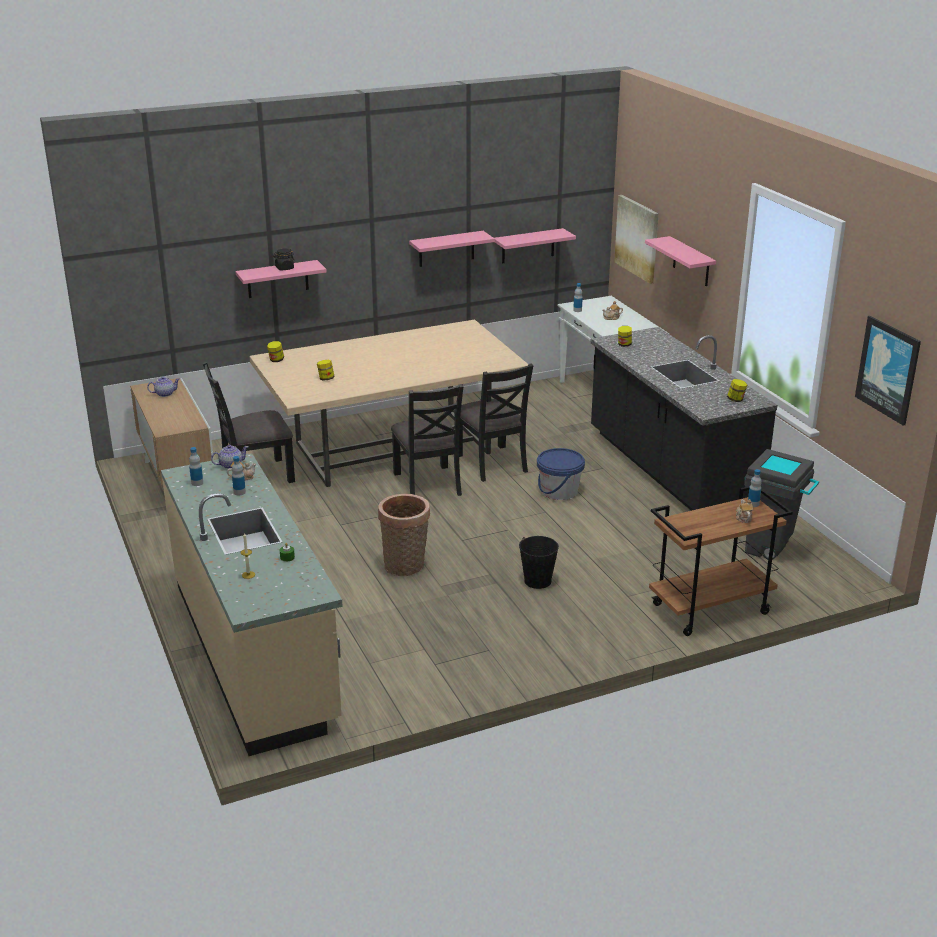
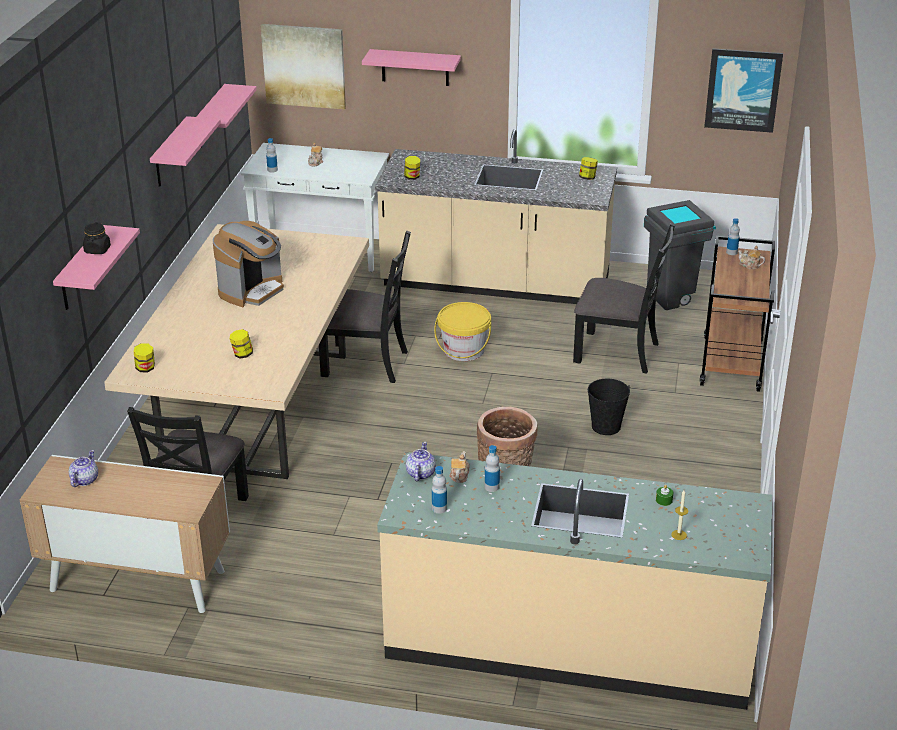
camera: 55 degrees left, 5 degrees up
(406, 356) = (252, 290): none -> coffee machine
(428, 484) = (360, 414): black chair -> black chair (617, 352)
(559, 491) = (464, 350): blue bucket -> yellow bucket
(669, 471) = (495, 283): black counter -> beige counter

